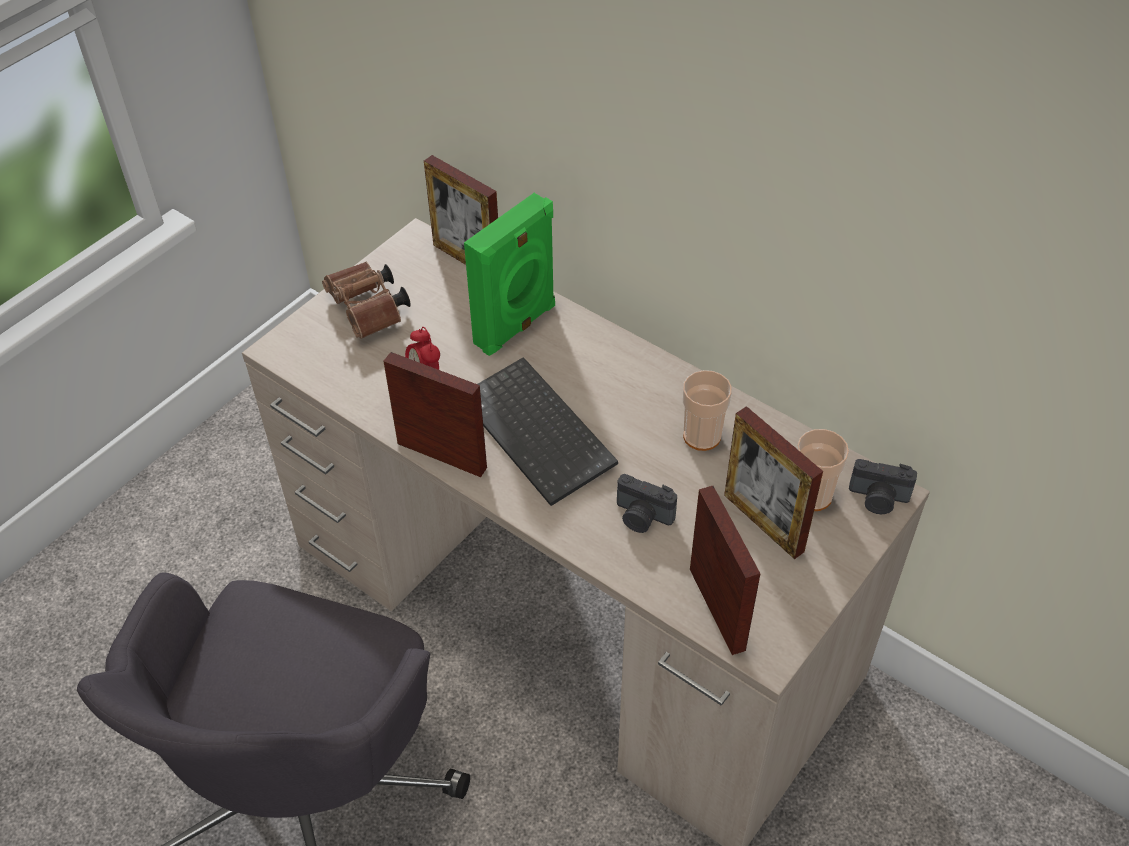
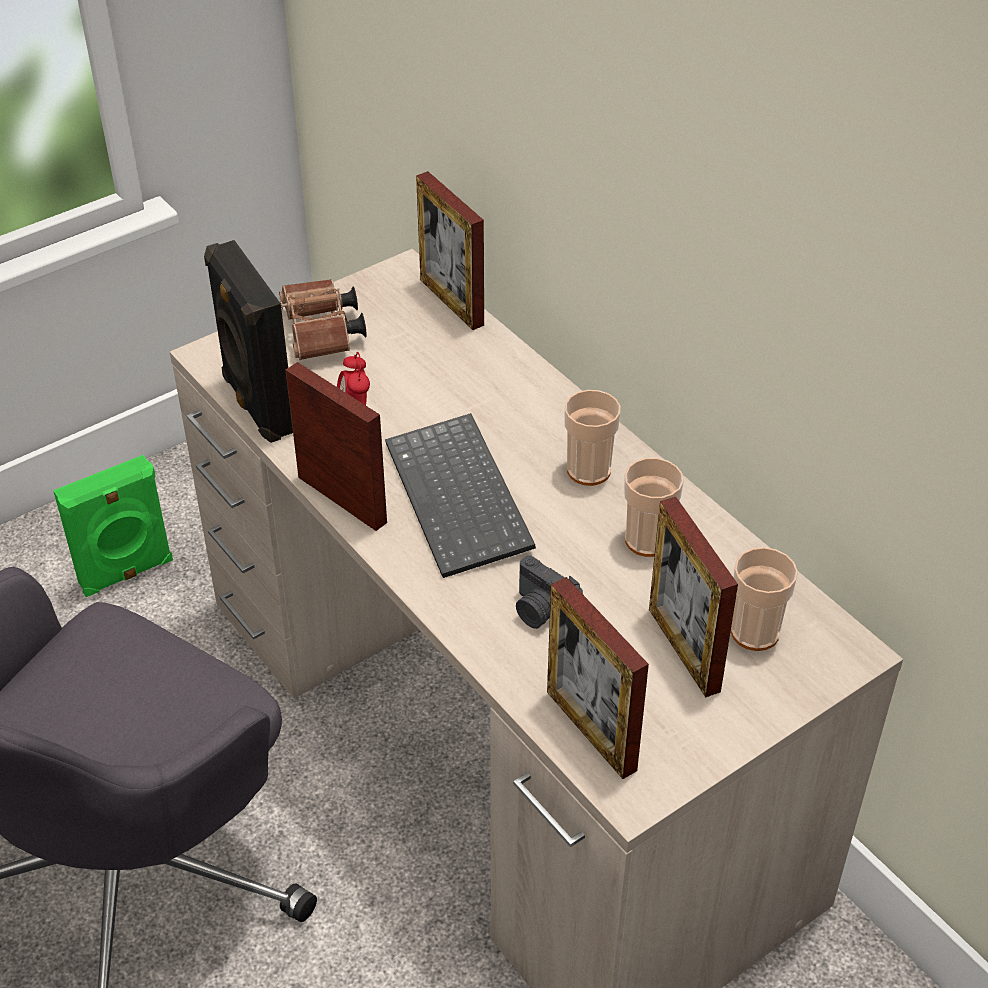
camera: 15 degrees right, 5 degrees down
(336, 386) = (256, 405): none -> black speaker
(517, 326) = (480, 381): green speaker -> green speaker (127, 574)
(633, 386) = (589, 470): none -> cup
(717, 609) = (591, 730): picture frame -> picture frame turned 150 degrees clockwise
(878, 499) = (834, 654): camera -> none

